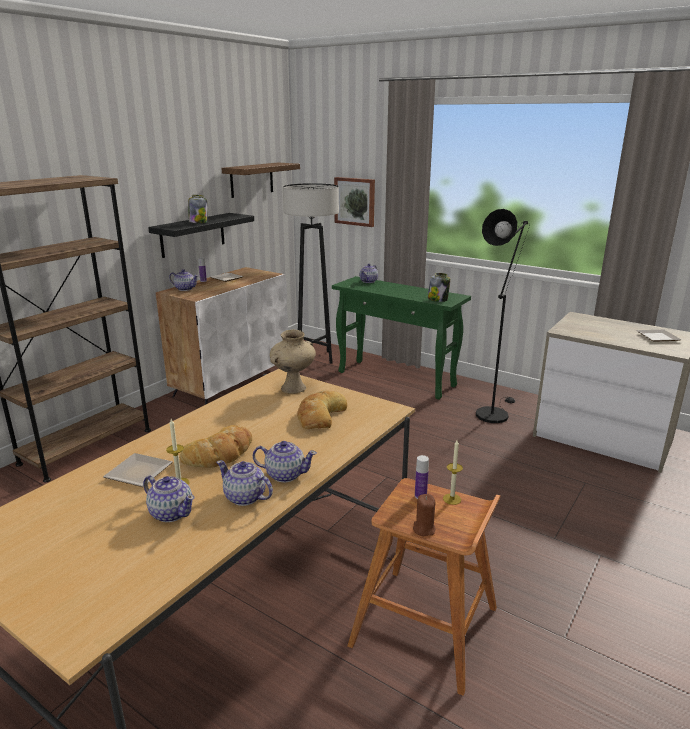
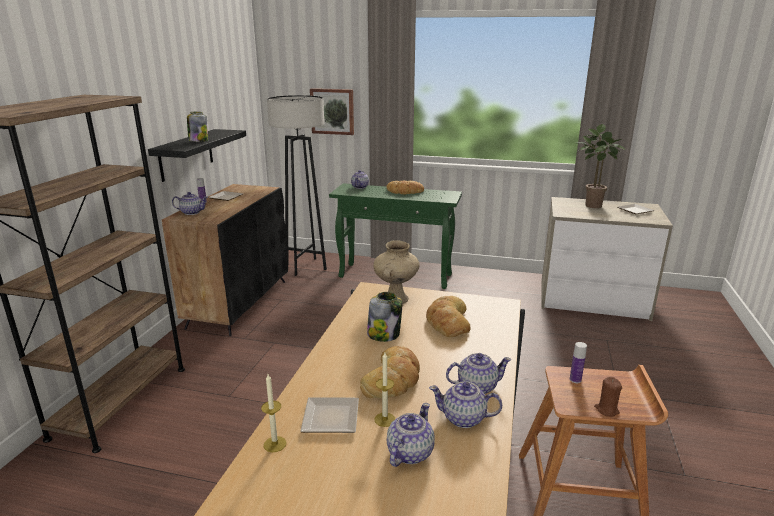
camera: 20 degrees left, 0 degrees up
(171, 513) = (409, 453): teapot -> teapot turned 75 degrees counterclockwise
(232, 382) = (239, 303): white cabinet -> black cabinet
(251, 180) = (229, 94): shelf -> none
(409, 290) = (404, 191): none -> bread
(438, 299) = (438, 197): jar -> jar (384, 334)
(452, 499) = (602, 377): candle -> candle (275, 444)
(493, 412) = (497, 293): black floor lamp -> none
(607, 325) = (590, 205): none -> potted plant

